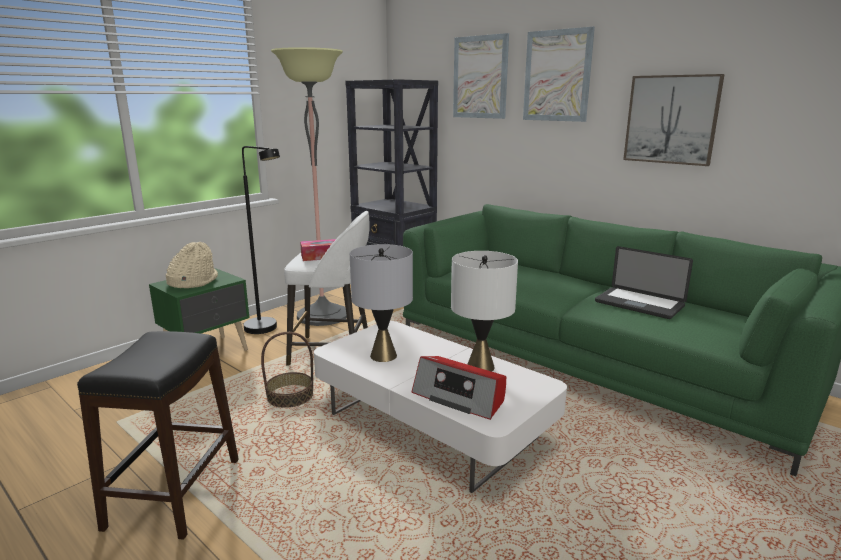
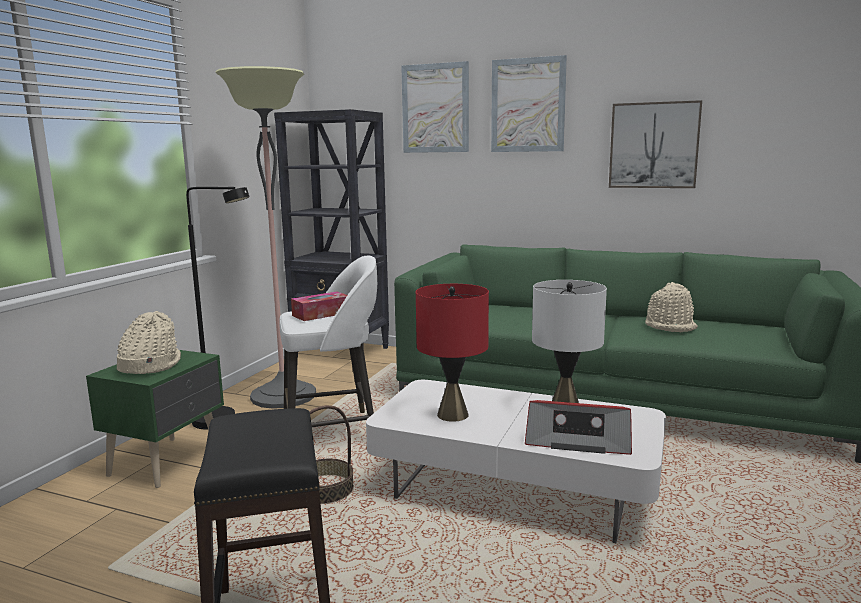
camera: 20 degrees left, 5 degrees down
(383, 356) = (452, 415): grey table lamp -> red table lamp
(639, 304) = (670, 326): laptop -> beige hat

